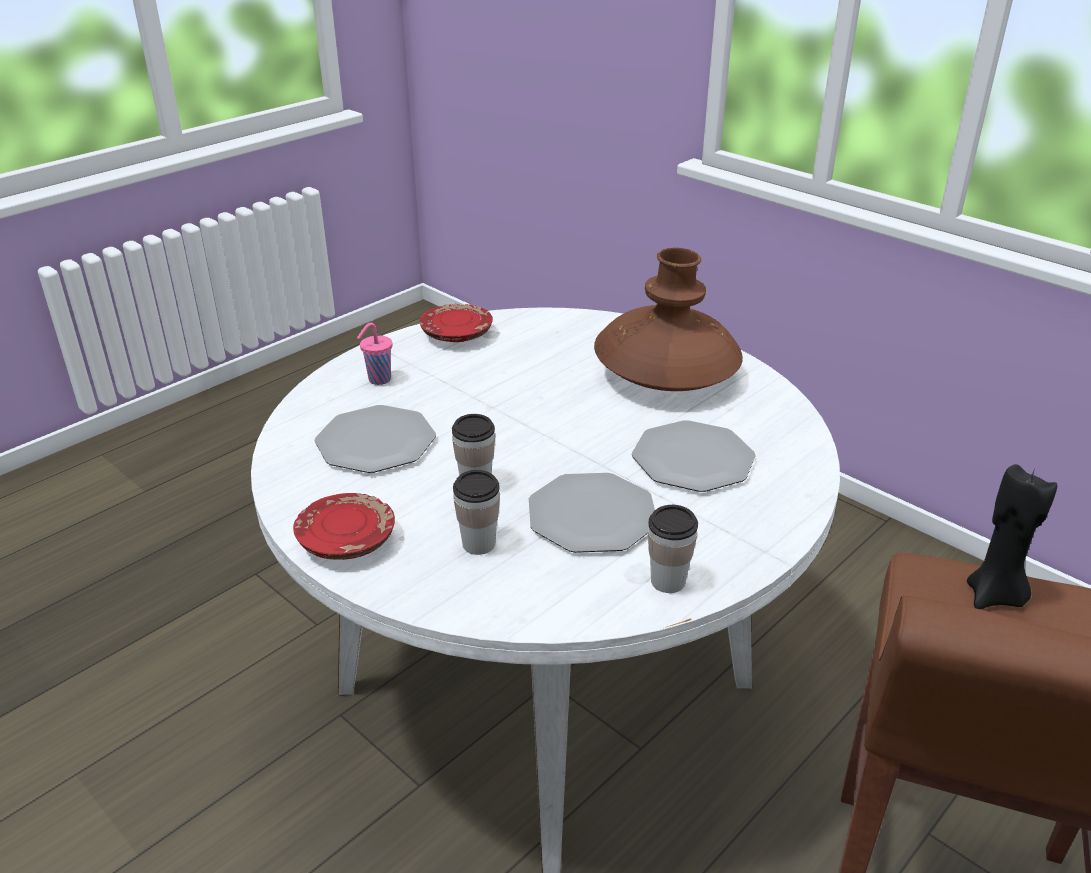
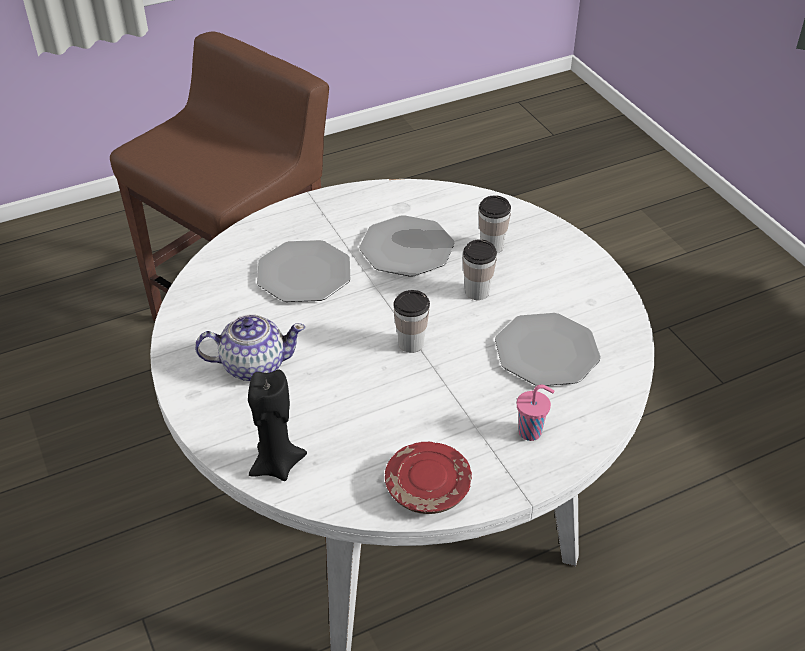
camera: 160 degrees left, 10 degrees up
(346, 540) = (581, 269): red plate -> none
(666, 375) = (253, 365): brown vase -> teapot
(668, 581) = (387, 199): cup -> cup (411, 344)
(994, 596) = (200, 174): black candle -> black candle (276, 465)

